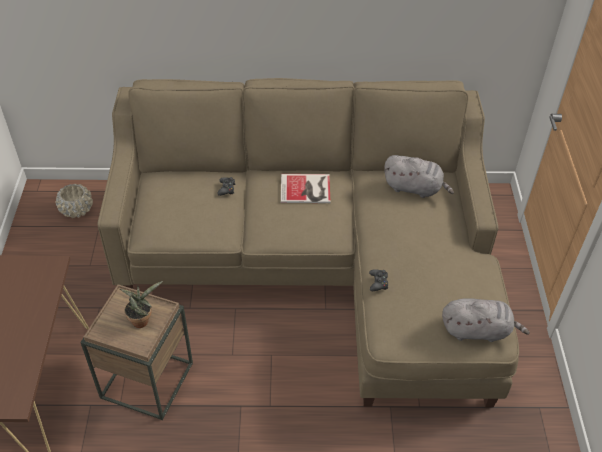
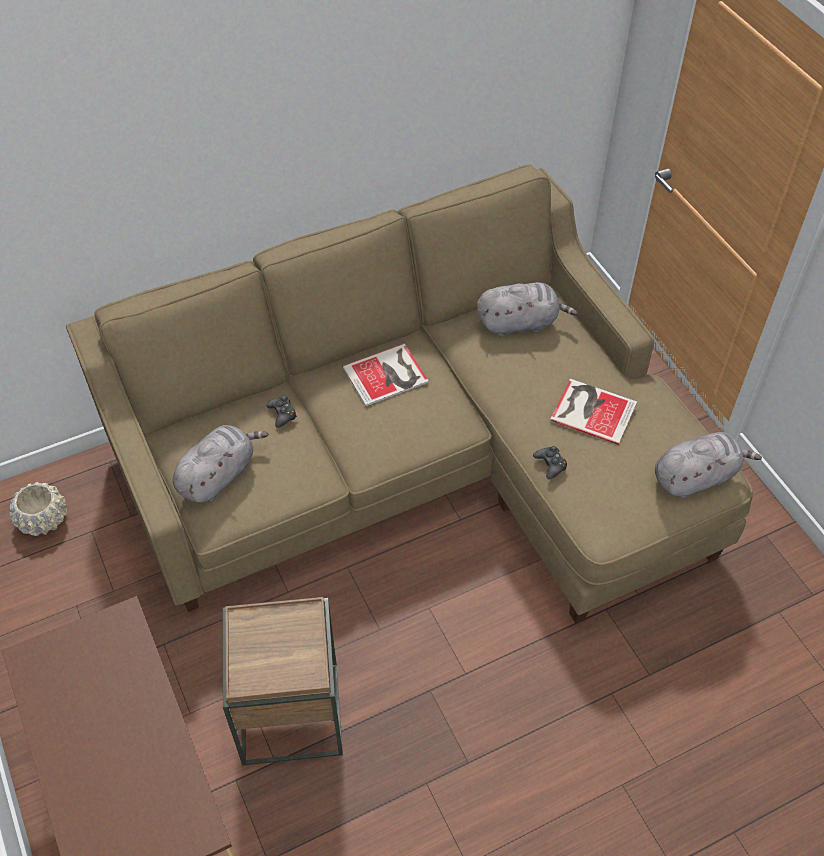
camera: 25 degrees left, 5 degrees up
(142, 319) = (289, 640): potted plant -> none
(166, 210) = (219, 475): none -> grey plush toy
(428, 259) = (592, 410): none -> book

